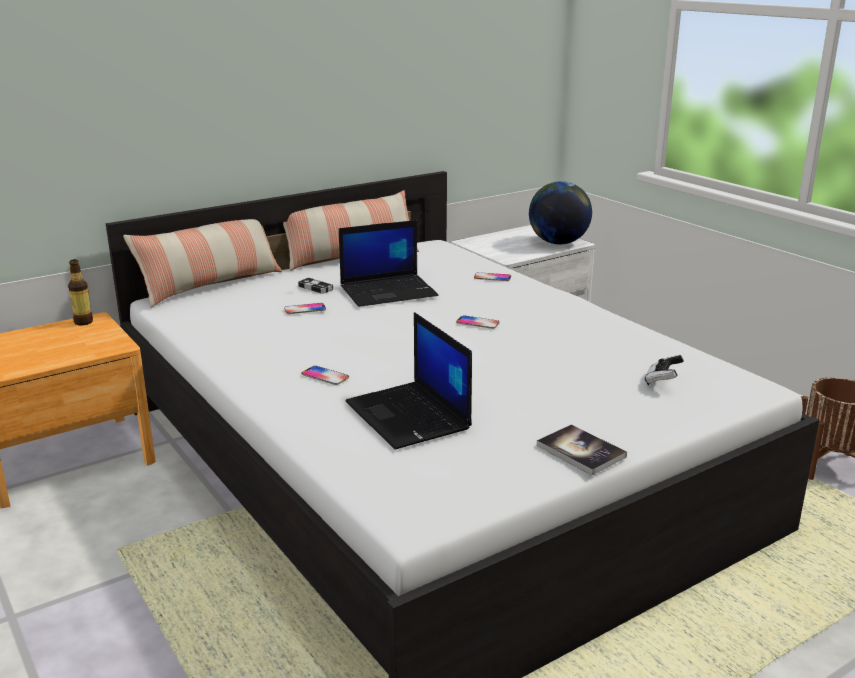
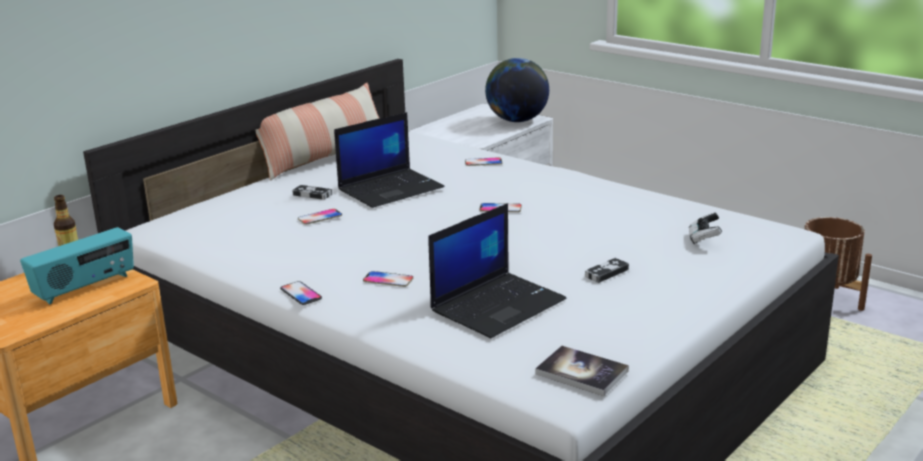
camera: 15 degrees left, 0 degrees up
(78, 345) = (85, 287): none -> radio
(210, 285) = (195, 205): pillow -> none
(238, 377) = (301, 294): none -> phone
(409, 416) = (498, 304): laptop -> laptop turned 90 degrees counterclockwise
(538, 401) = (606, 273): none -> game controller
(581, 451) = (673, 311): book -> book (581, 372)

